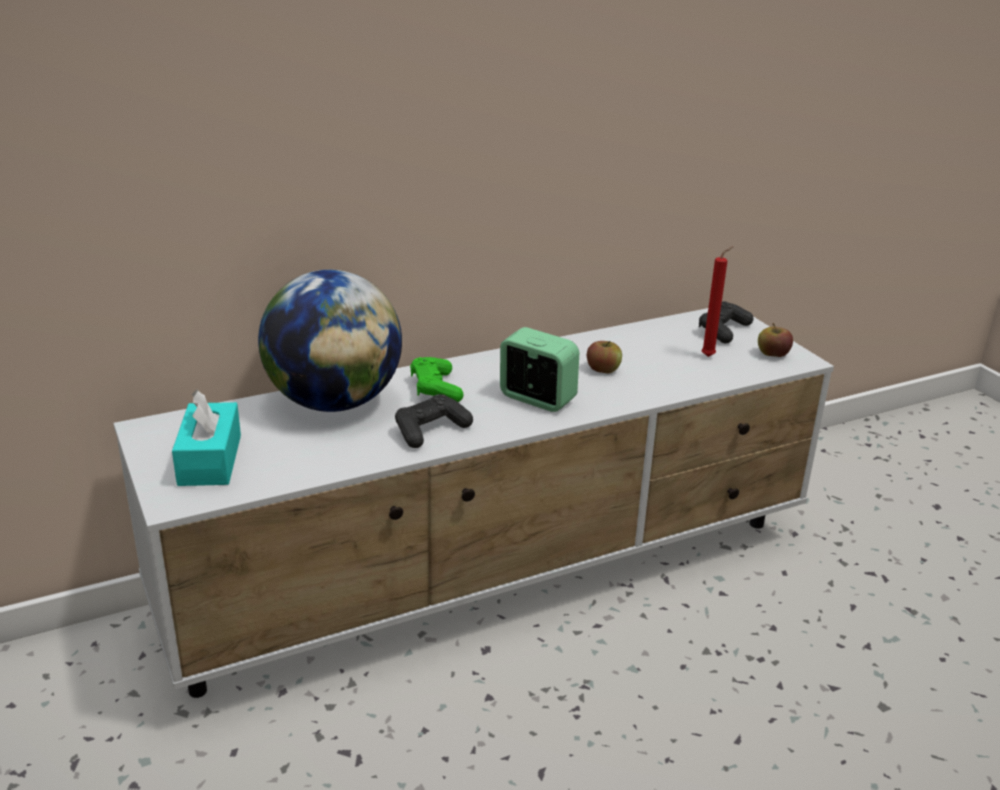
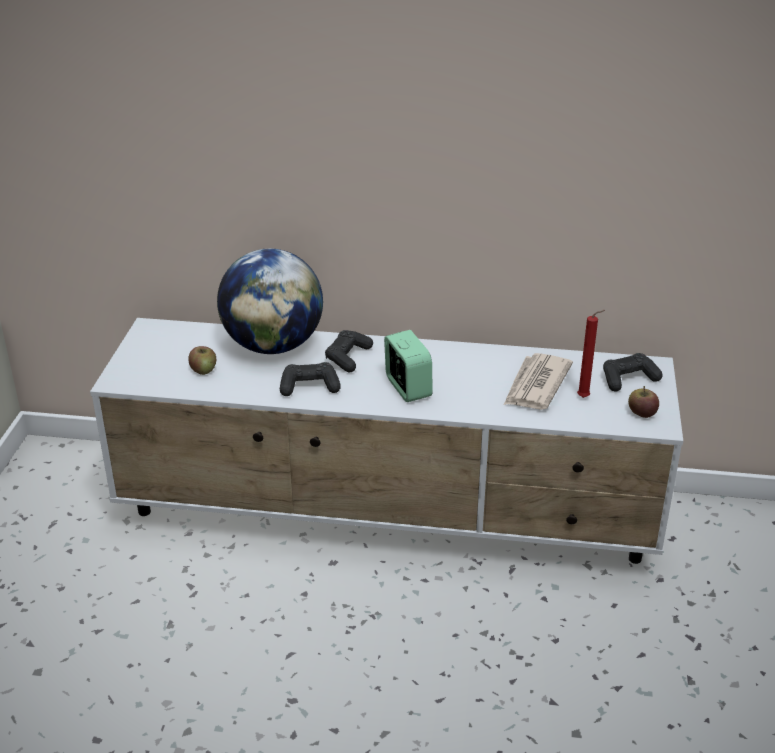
camera: 35 degrees right, 5 degrees up
(210, 460) = (161, 361): turquoise tissue box -> none
(435, 389) = (348, 357): green game controller -> black game controller
(603, 369) = (485, 381): apple -> apple (203, 370)
(653, 359) = (536, 385): none -> newspaper

